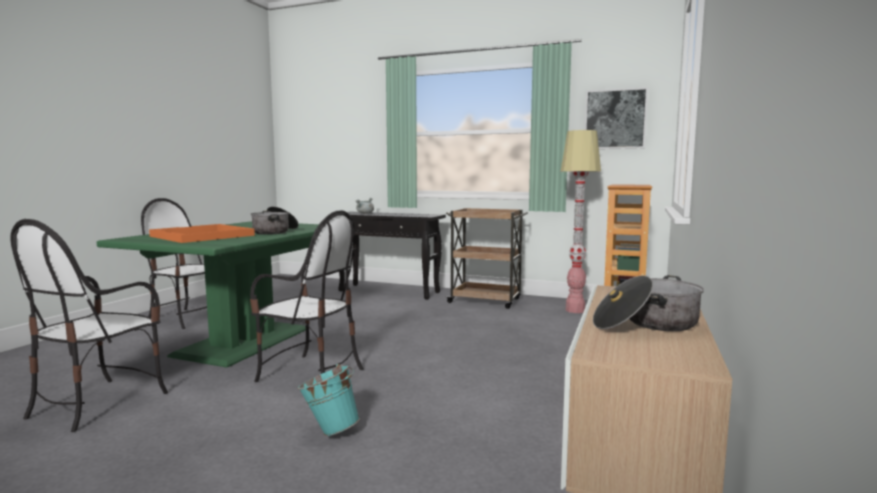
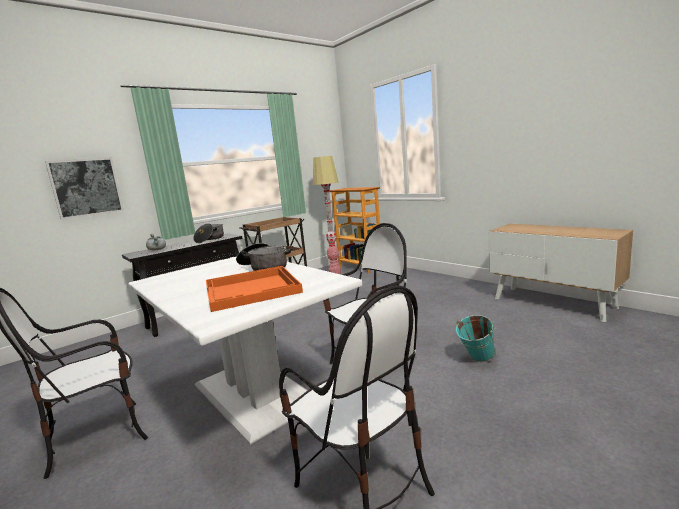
camera: 60 degrees left, 5 degrees up
(242, 341) = (253, 394): green dining table -> white dining table
(615, 119) = (316, 148): picture -> picture (86, 187)
(646, 324) = (566, 230): cooking pot -> cooking pot (210, 239)

